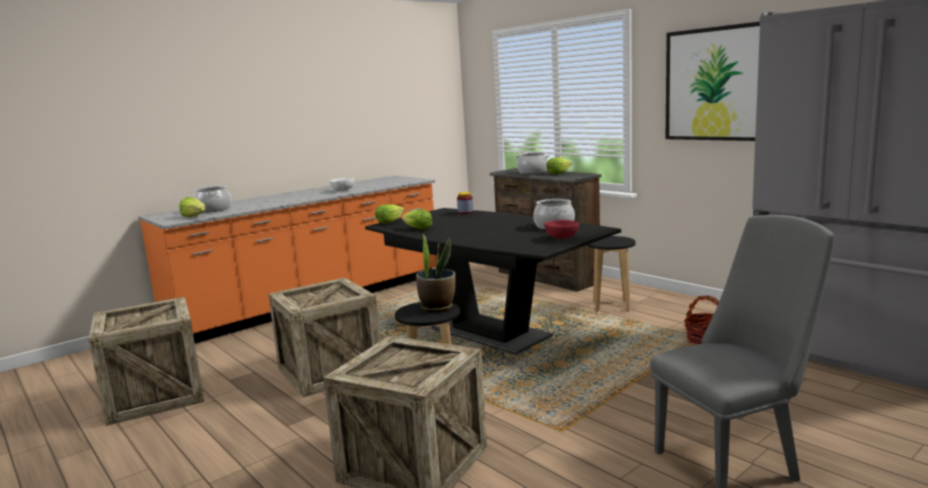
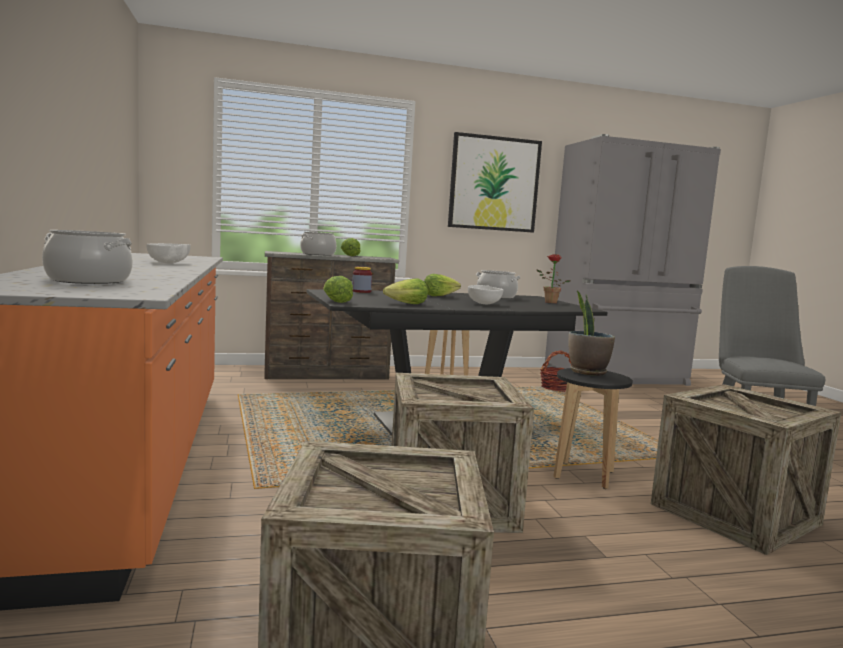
camera: 65 degrees left, 5 degrees down
(195, 216) = (134, 288): lettuce -> lettuce (439, 296)
(480, 234) = (484, 304): none -> white bowl
(561, 238) = (549, 302): red bowl -> potted plant

